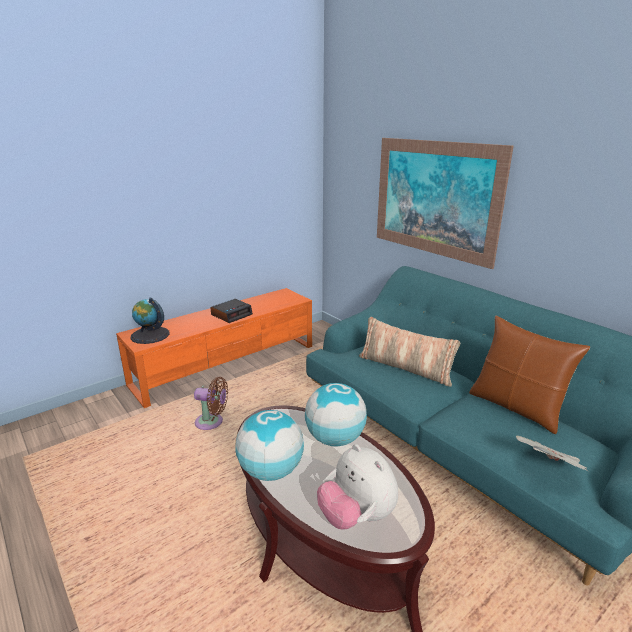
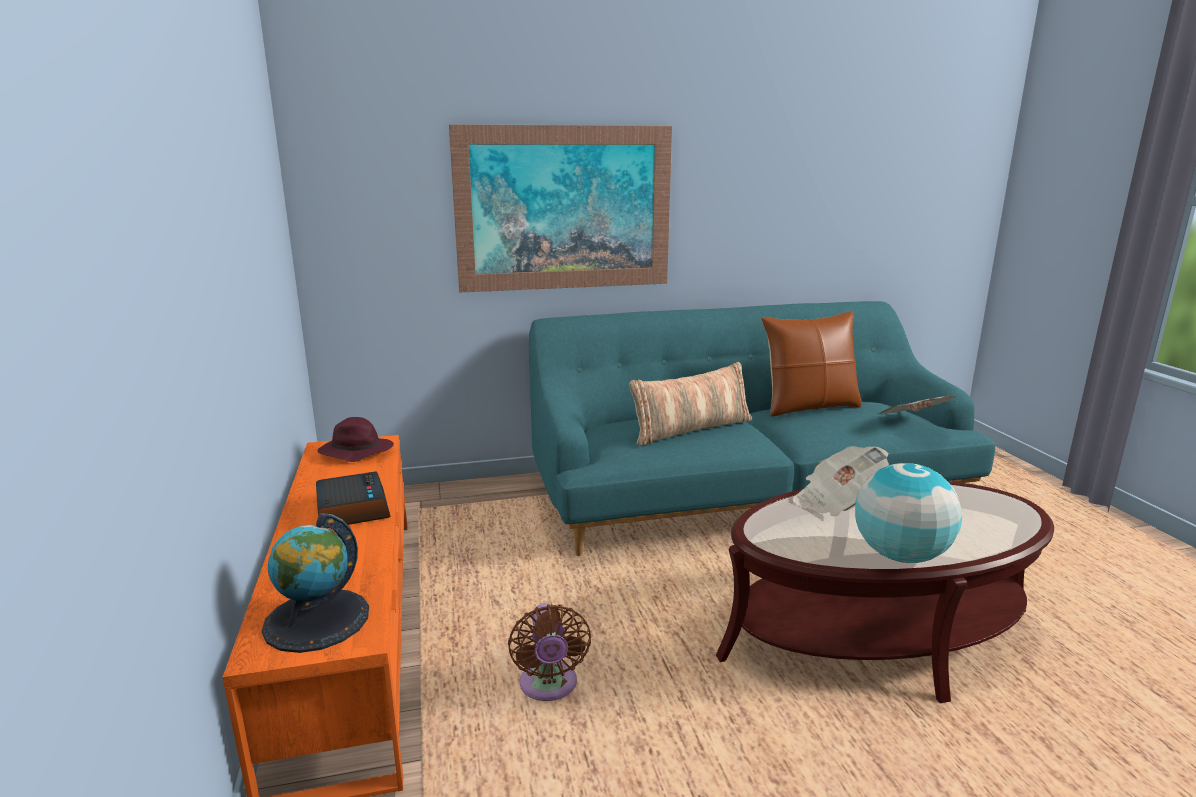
camera: 65 degrees left, 5 degrees down
(212, 422) = (549, 687): brown fan -> brown fan turned 135 degrees clockwise
(284, 298) = (355, 452): none -> purple hat
(335, 439) = (838, 502): globe -> newspaper
(356, 517) = (988, 521): plush toy -> none

